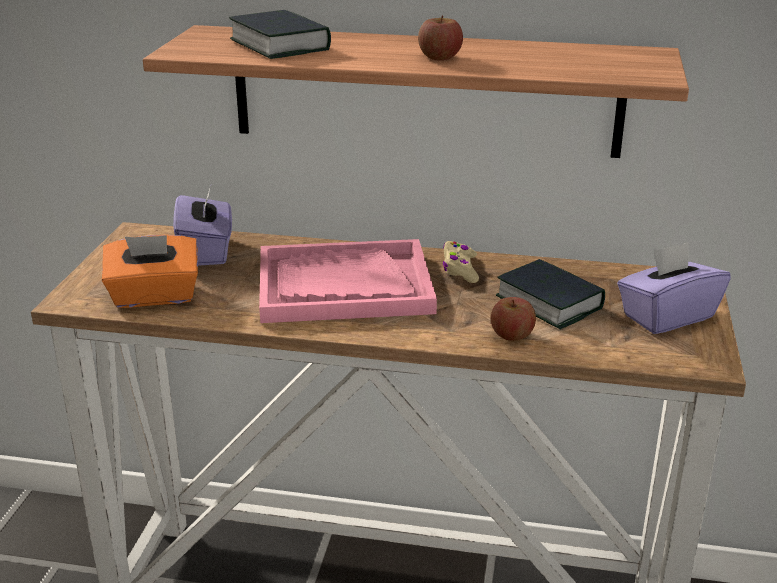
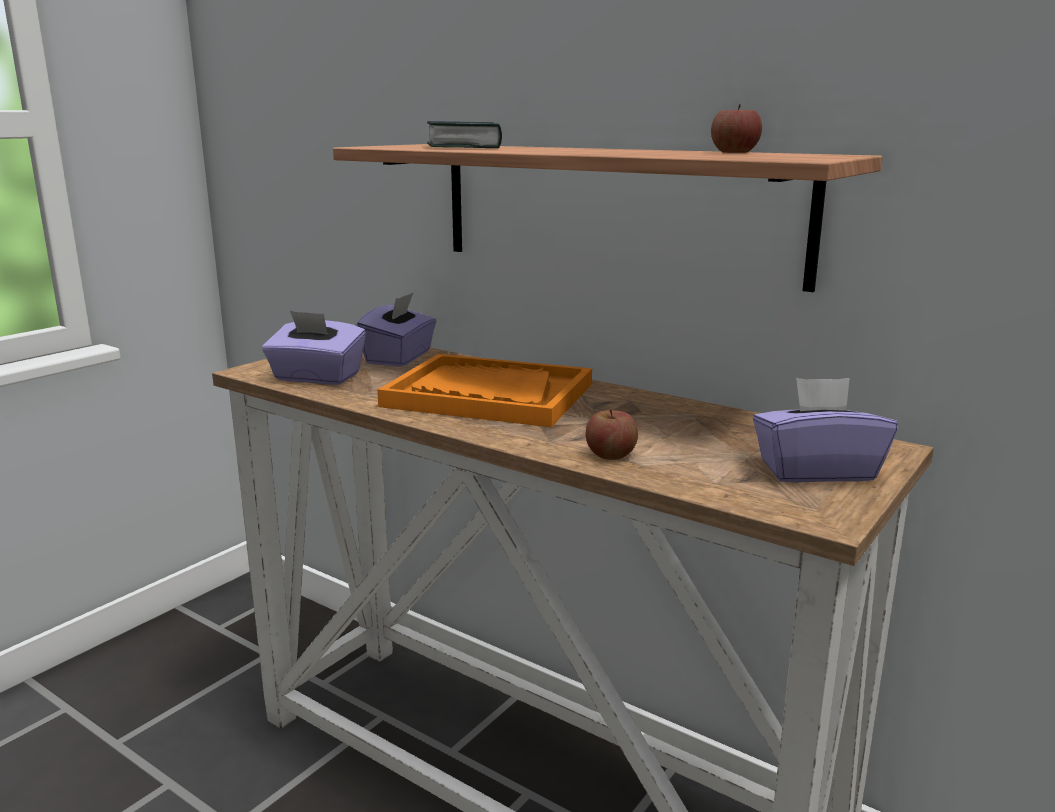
camera: 25 degrees right, 10 degrees down
(154, 296) = (316, 378): orange tissue box -> purple tissue box
(344, 286) = (488, 395): pink tray -> orange tray
(440, 57) = (593, 151): apple -> apple (734, 152)
(460, 269) = (619, 401): beige game controller -> none
(549, 302) = (685, 438): book -> none

